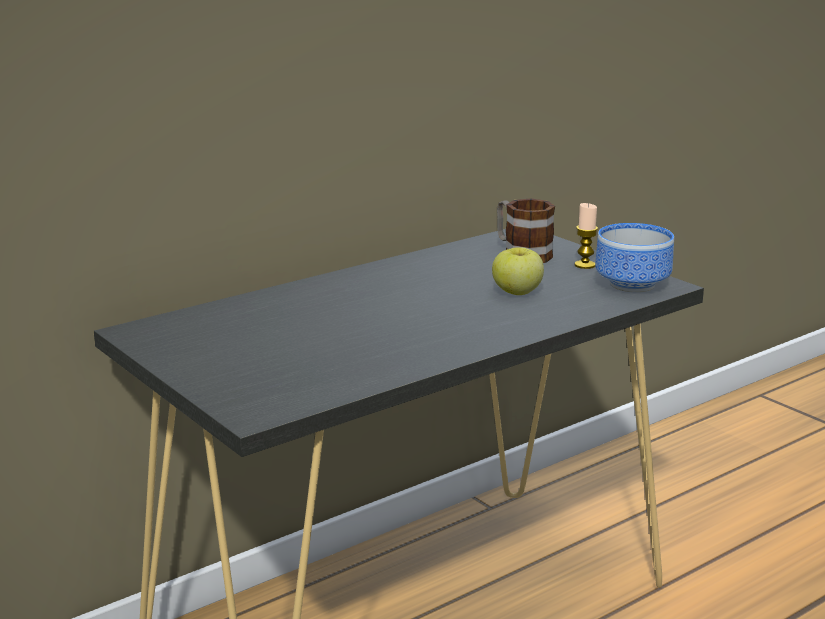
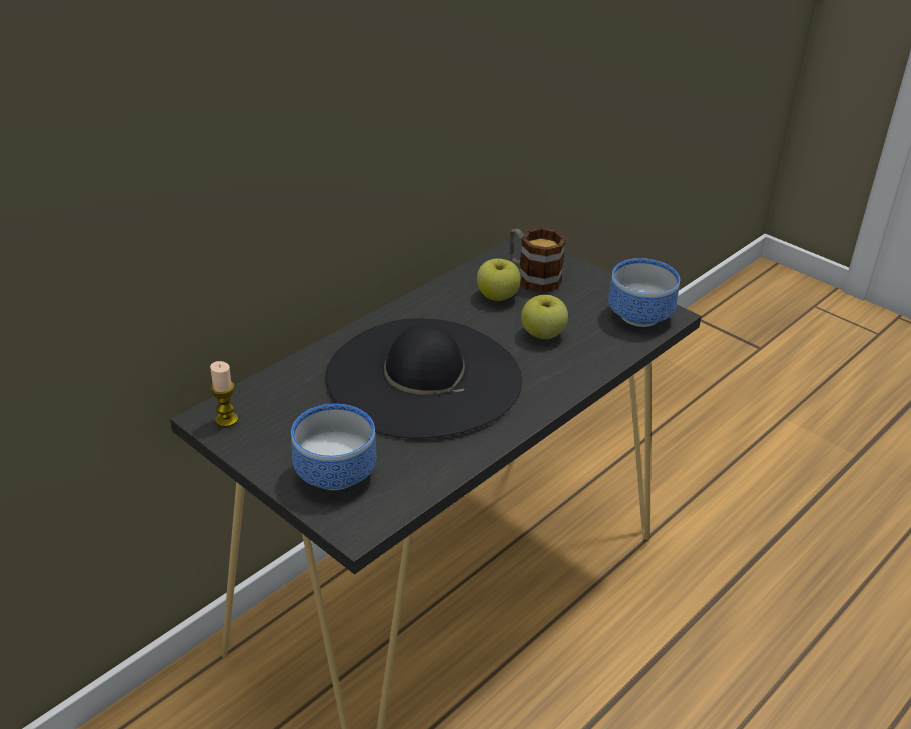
camera: 10 degrees left, 15 degrees up
(244, 375) = (331, 474): none -> bowl
(373, 315) = (423, 377): none -> black hat
(477, 265) = (497, 296): none -> apple
(585, 265) = (592, 290): candle -> candle (226, 420)

